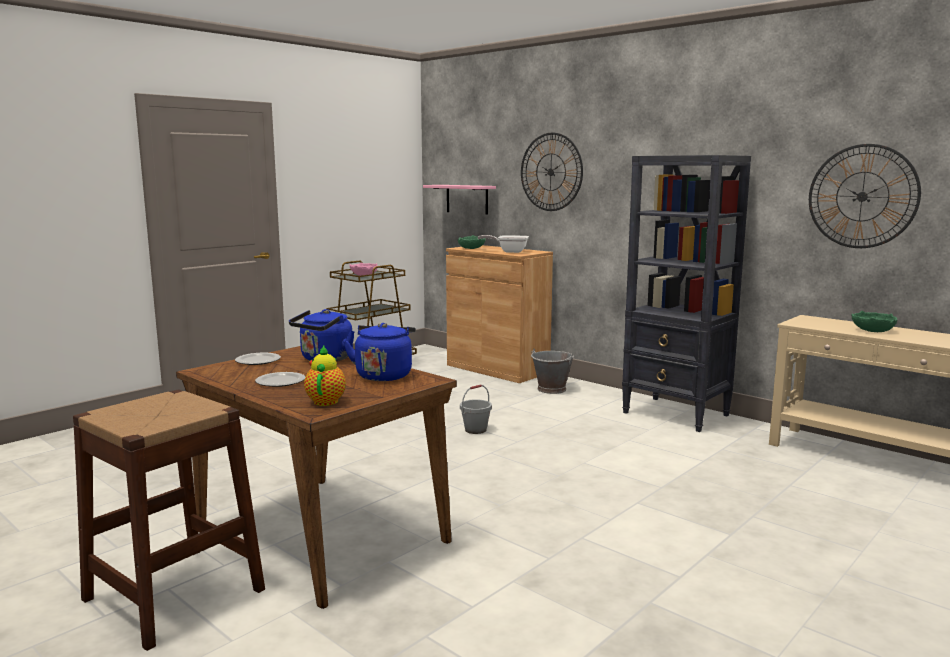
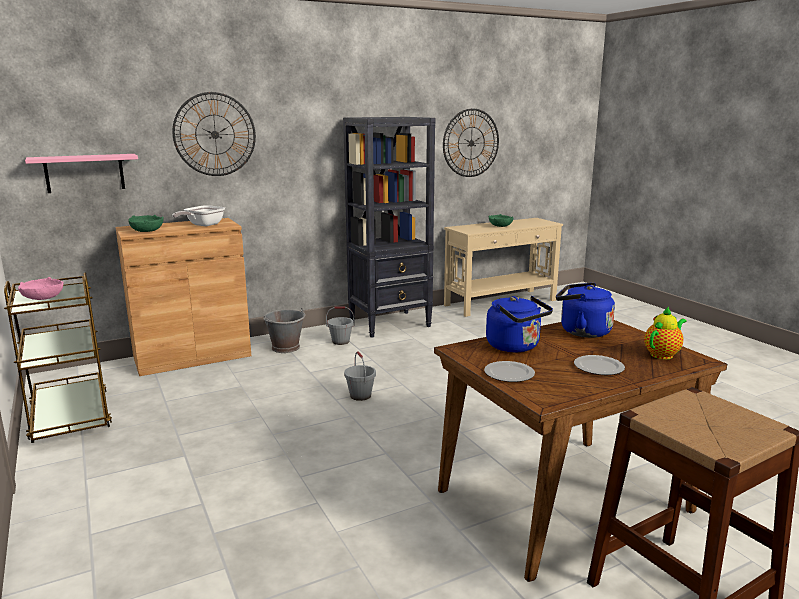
camera: 70 degrees left, 5 degrees up
(326, 401) = (663, 354): teapot -> teapot turned 120 degrees clockwise
(594, 404) = (341, 341): none -> grey bucket

